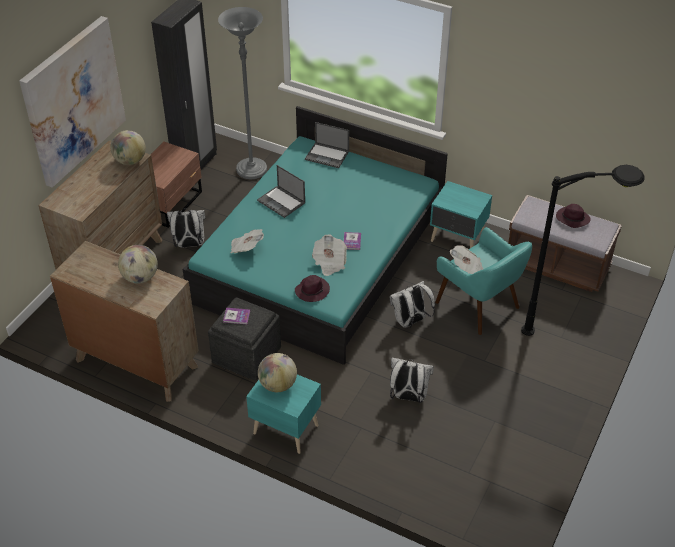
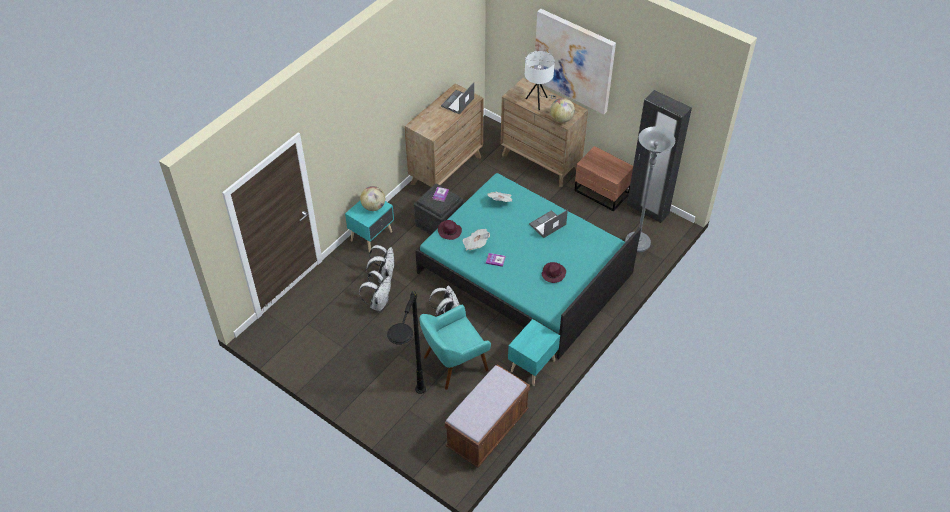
camera: 100 degrees right, 5 degrees up
(94, 185) = (538, 102): none -> white table lamp
(140, 277) = (442, 120): globe -> none
(189, 244) = (554, 201): white backpack -> white backpack (384, 276)
(327, 155) = (600, 258): laptop -> laptop (457, 102)
(467, 268) = (456, 328): newspaper -> none
(572, 219) = (489, 406): purple hat -> purple hat (553, 273)

